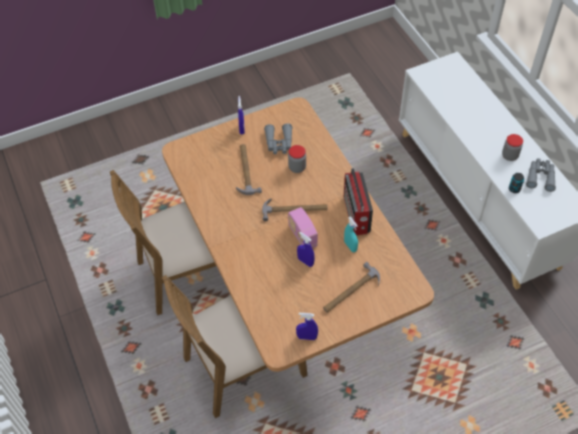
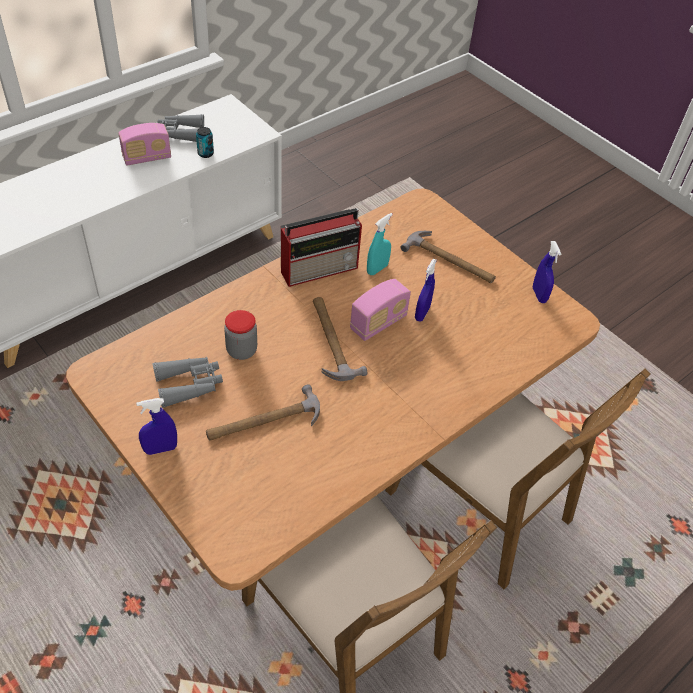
camera: 110 degrees left, 5 degrees down
(509, 156) = (147, 158): jar -> radio

